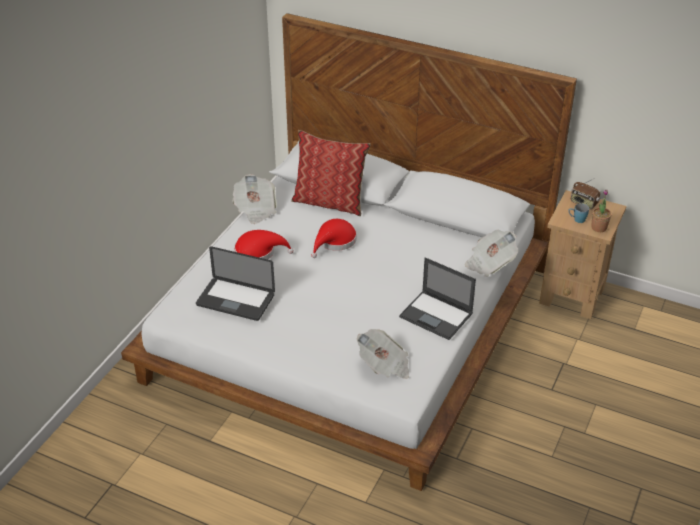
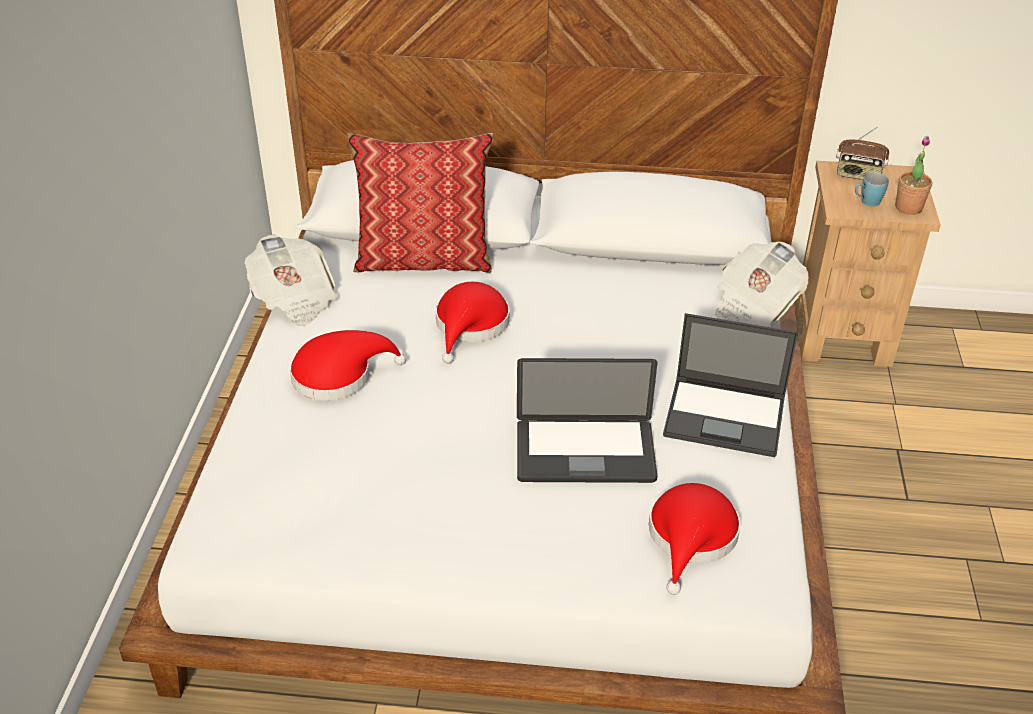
camera: 20 degrees left, 0 degrees up
(235, 300) = (339, 480): laptop -> laptop (585, 453)
(384, 365) = (691, 537): newspaper -> red hat

